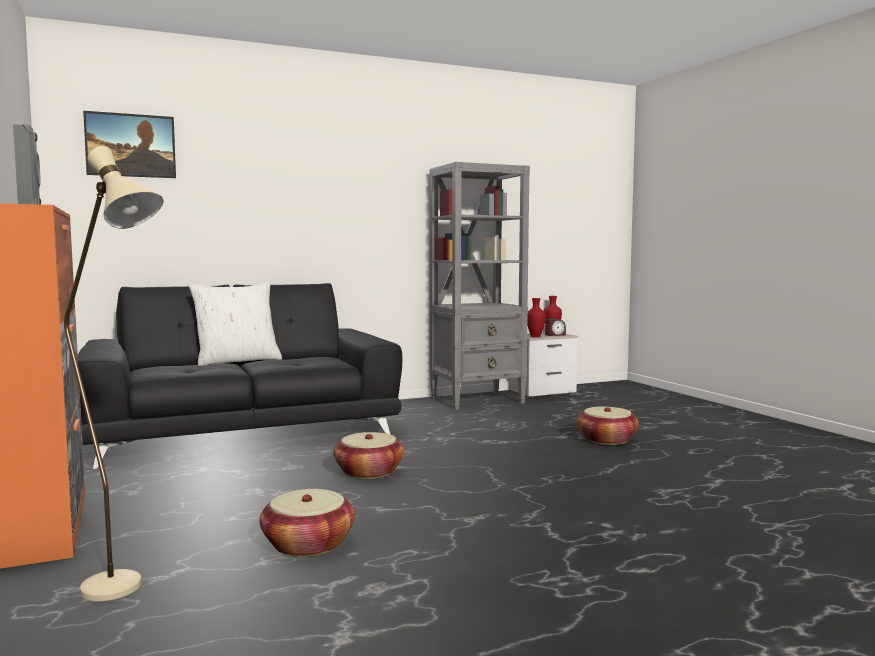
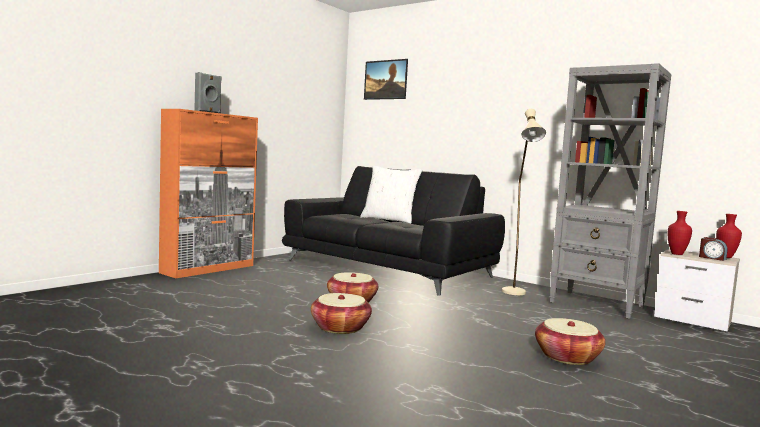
camera: 60 degrees right, 0 degrees up
(125, 593) = (141, 291): beige floor lamp -> beige floor lamp (515, 294)
(308, 545) = (216, 307): basket -> basket (340, 328)

